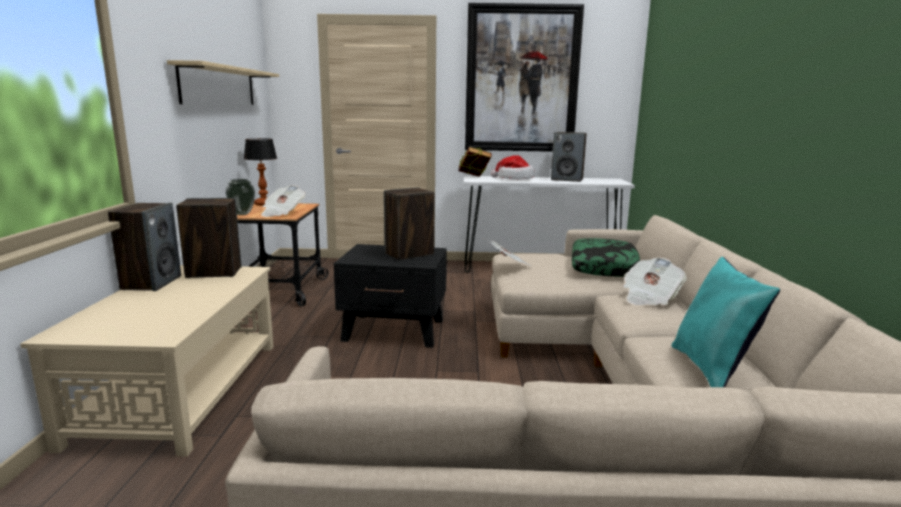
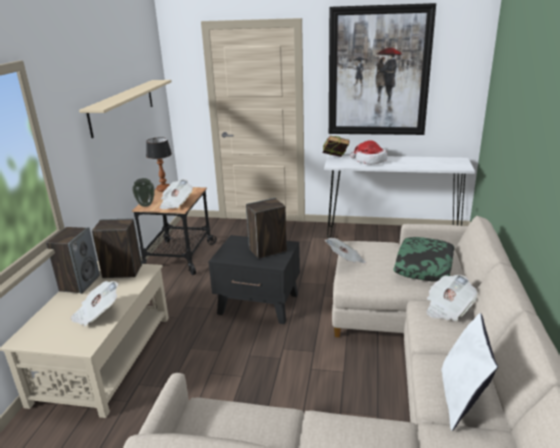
camera: 10 degrees right, 10 degrees up
(180, 308) = (97, 314): none -> newspaper
(567, 179) = (417, 161): speaker -> none
(712, 371) = (461, 400): turquoise pillow -> white pillow

